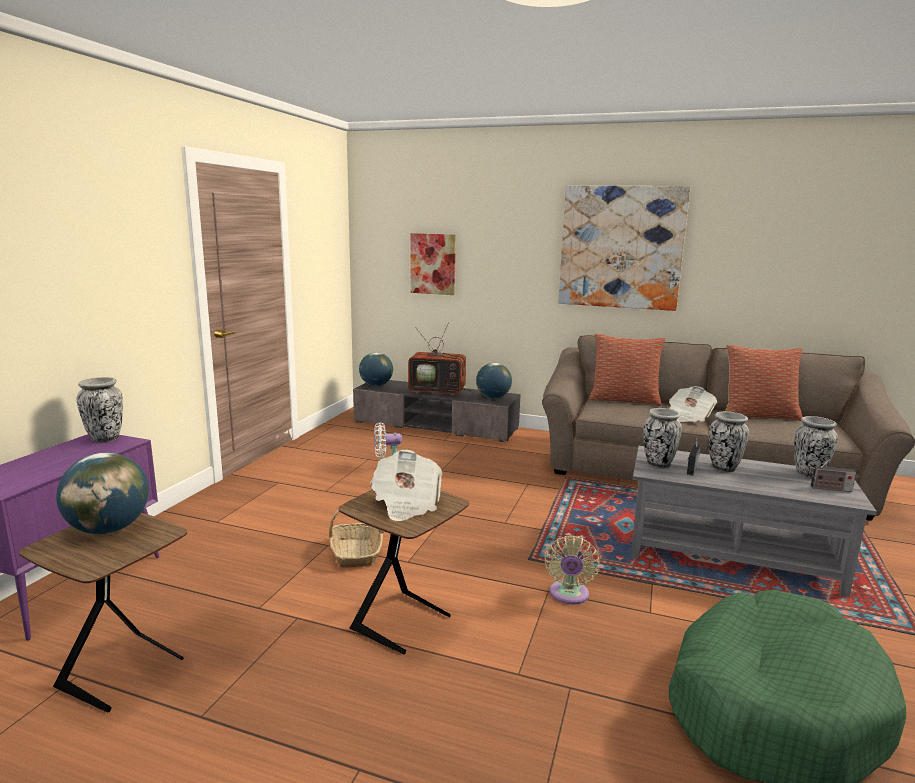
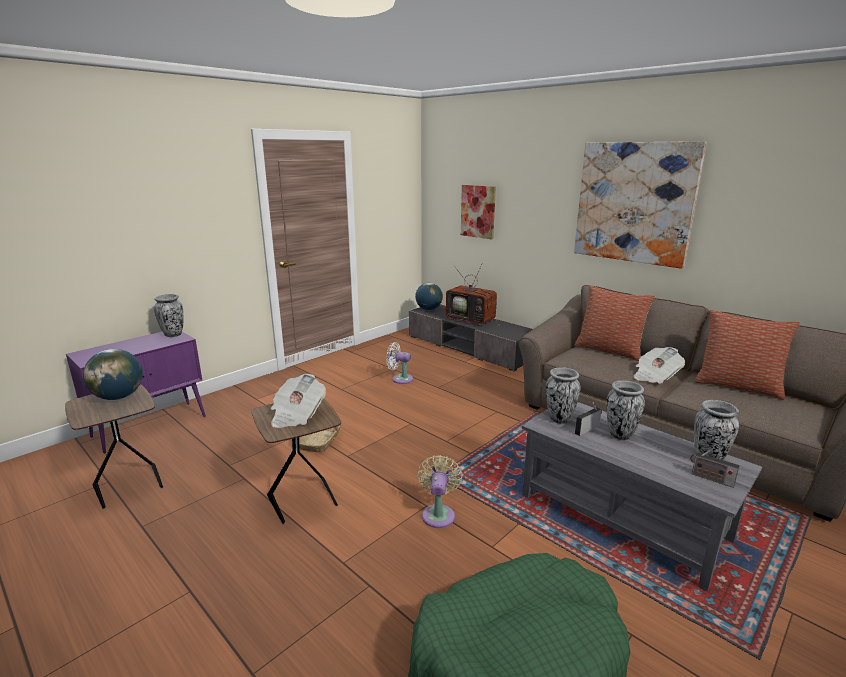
camera: 25 degrees right, 5 degrees up
(493, 398) = (511, 331): globe -> none
(568, 595) = (438, 513): beige fan -> beige fan turned 150 degrees clockwise

